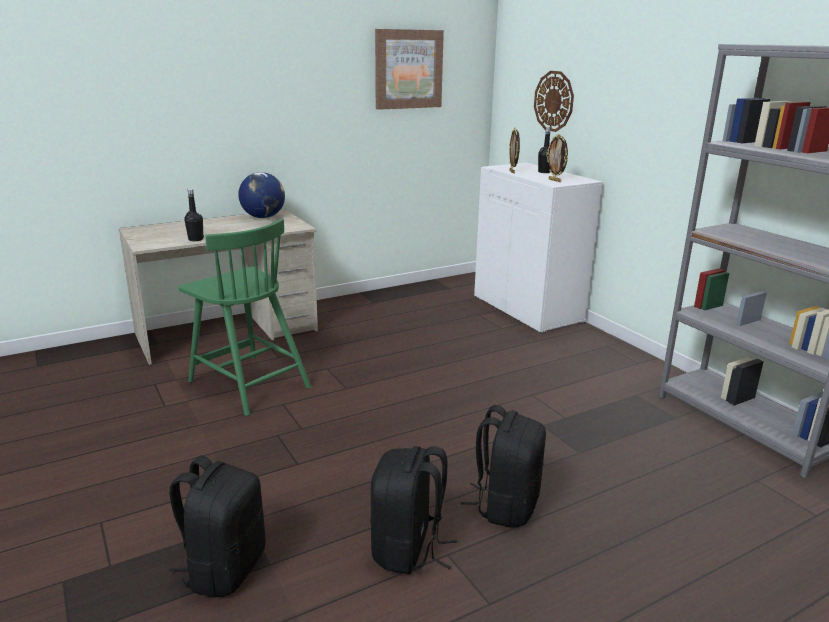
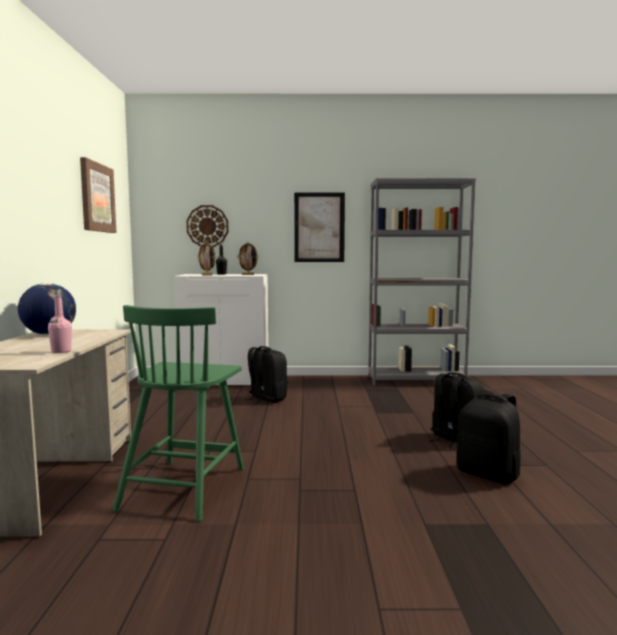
camera: 60 degrees left, 15 degrees down
(195, 239) = (61, 351): black bottle -> pink bottle
(224, 568) = (487, 544): black backpack -> black backpack (266, 399)
(248, 383) = (184, 487): green chair -> green chair turned 120 degrees clockwise
(678, 119) = (319, 227): none -> picture

